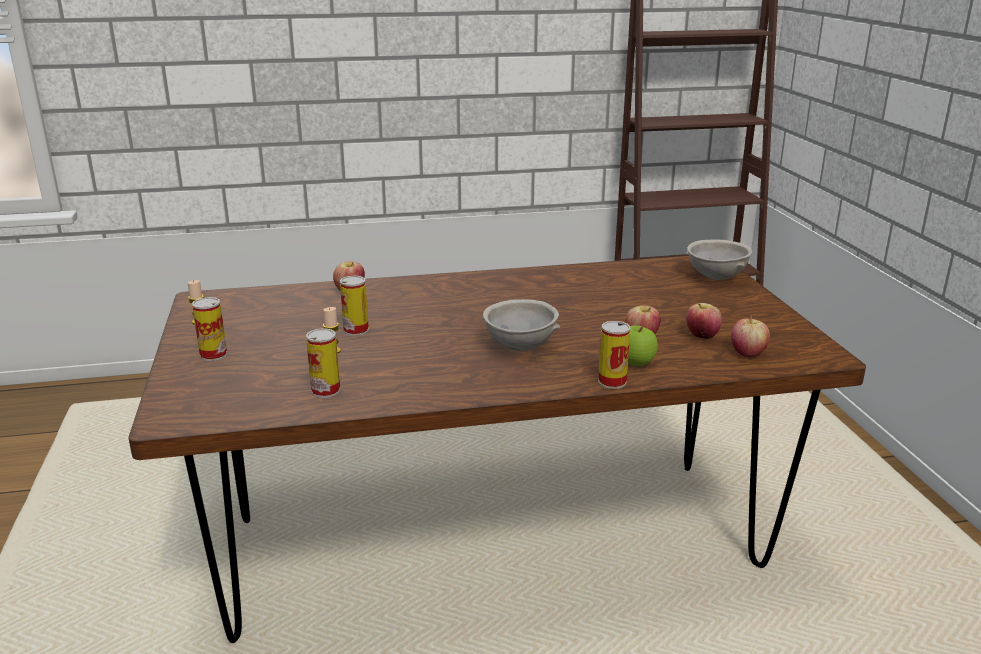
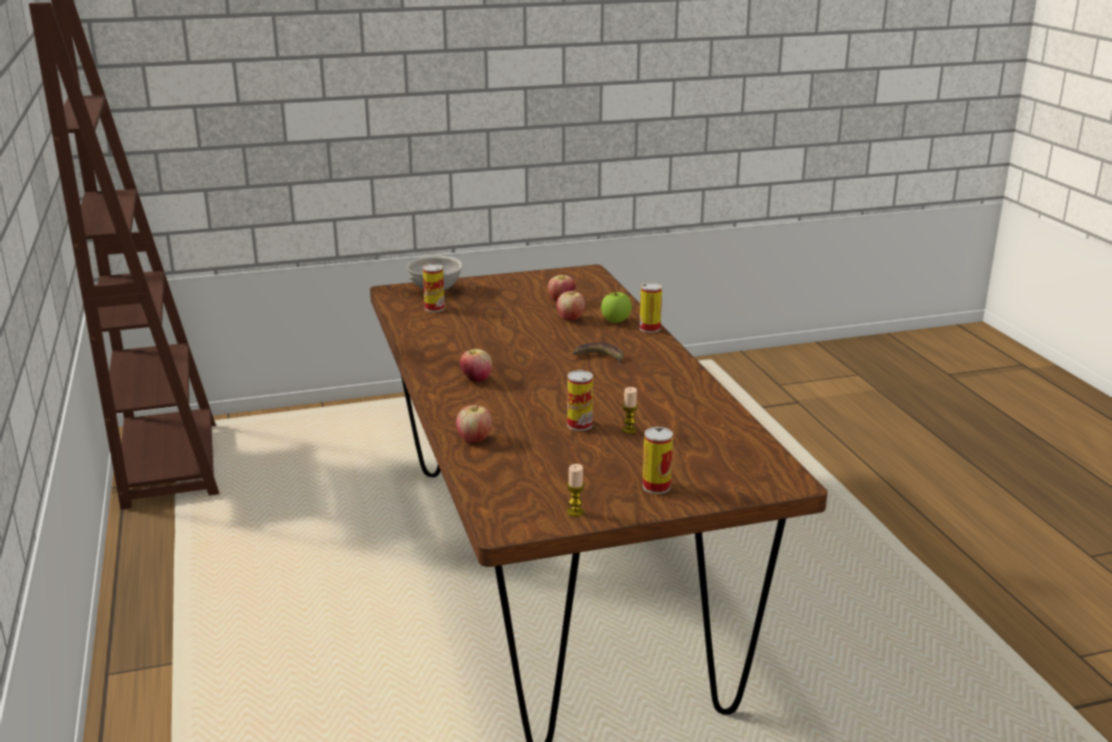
camera: 95 degrees left, 0 degrees up
(325, 391) = (706, 424): can -> can (434, 308)
(520, 347) = (599, 357): grey bowl -> banana
(747, 353) = (588, 290): apple -> apple (476, 379)

